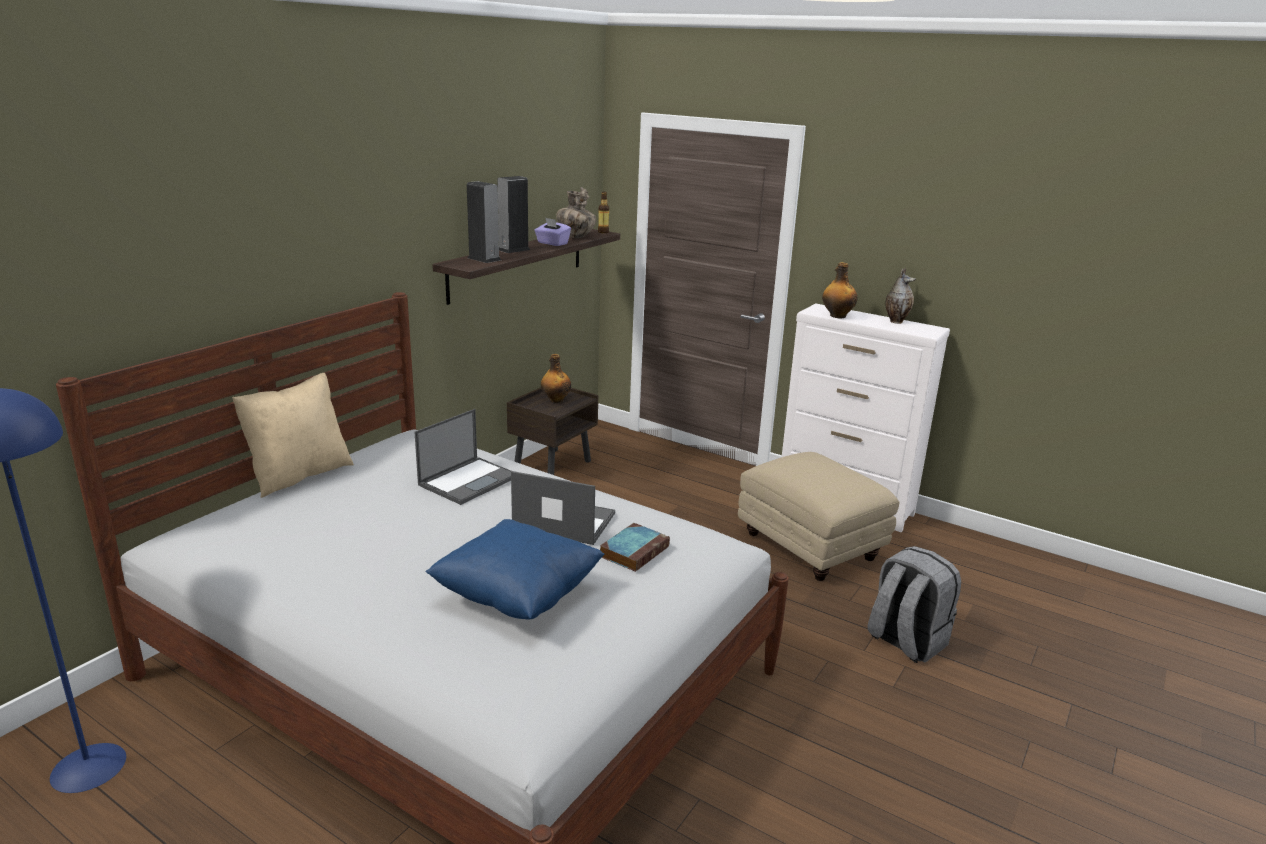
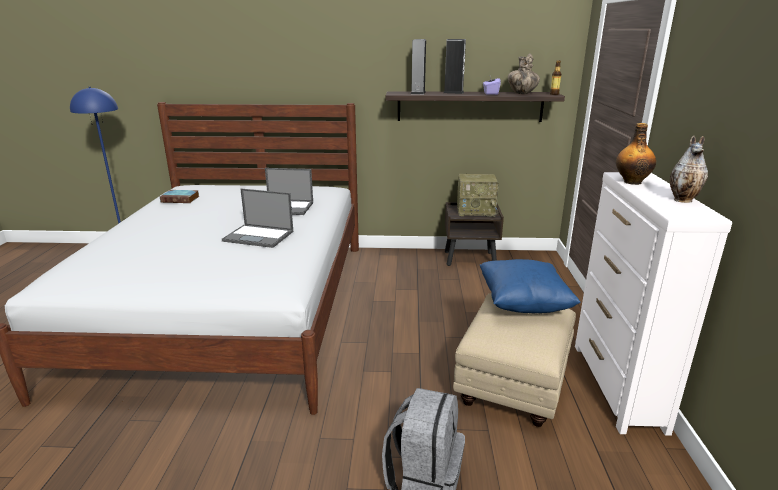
camera: 60 degrees right, 0 degrees up
(299, 475) = (258, 184): beige pillow -> none
(517, 596) = (164, 247): blue pillow -> blue pillow (523, 304)
(556, 400) = (476, 211): bottle -> radio
(563, 521) = (259, 236): laptop -> laptop turned 120 degrees clockwise
(634, 551) = (240, 261): book -> book (181, 199)

